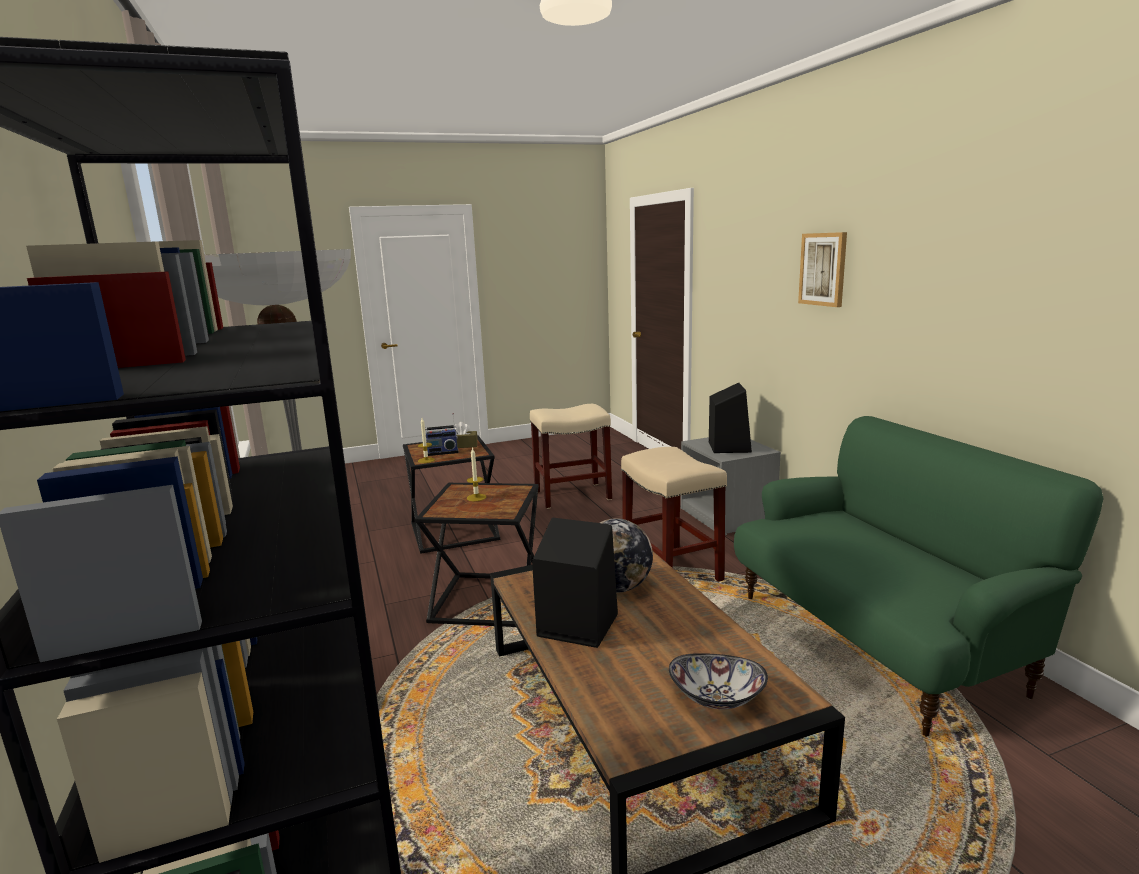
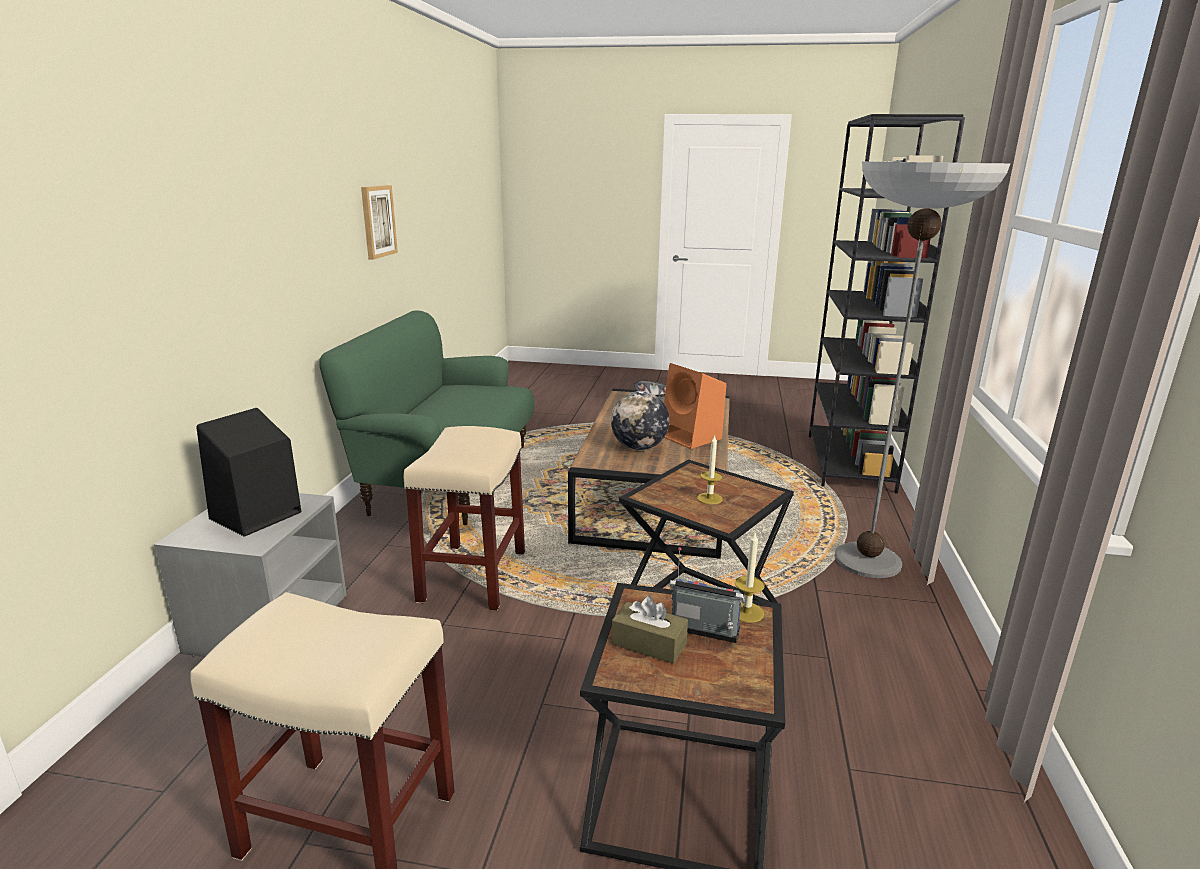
camera: 150 degrees left, 5 degrees up
(575, 625) = (692, 438): black speaker -> orange speaker
(823, 269) = (230, 207): picture -> picture (377, 221)

